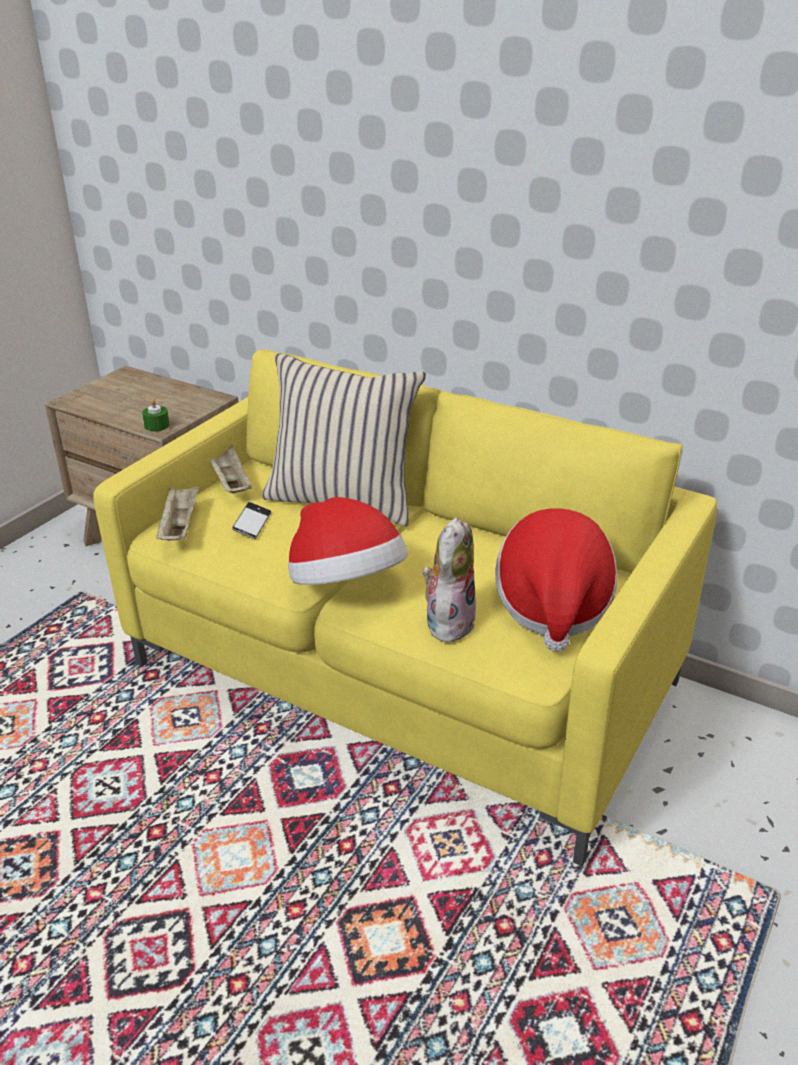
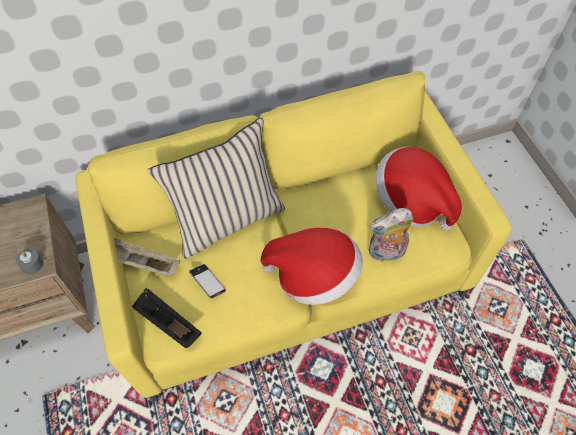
camera: 50 degrees left, 25 degrees up
(157, 425) = (32, 264): green candle -> grey candle
(179, 527) = (167, 323): beige tray -> black tray
(448, 621) = (386, 253): plush toy -> plush toy turned 75 degrees counterclockwise

